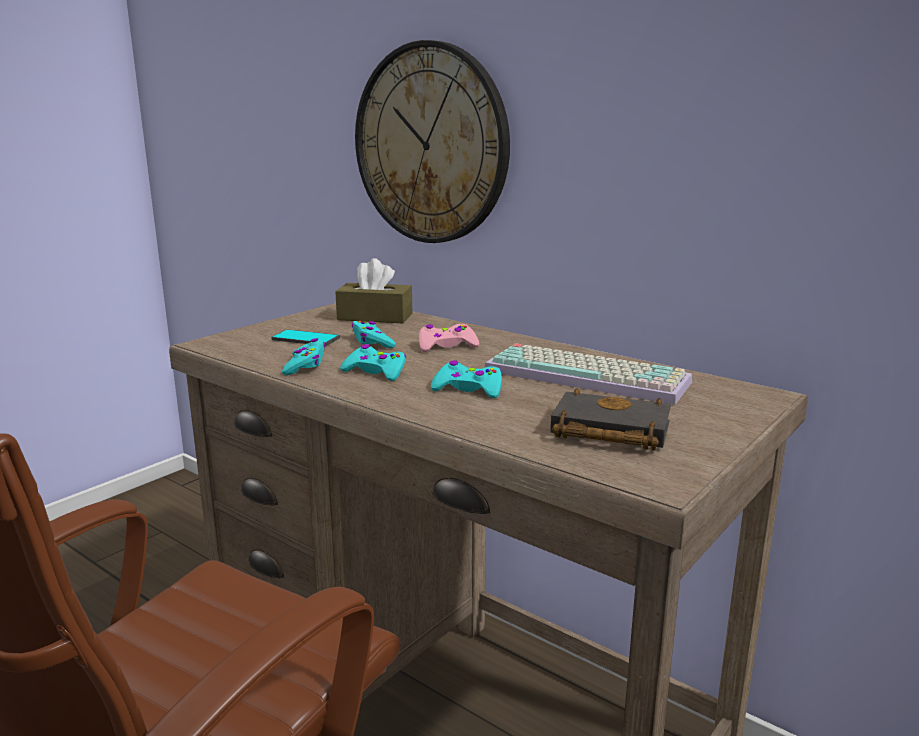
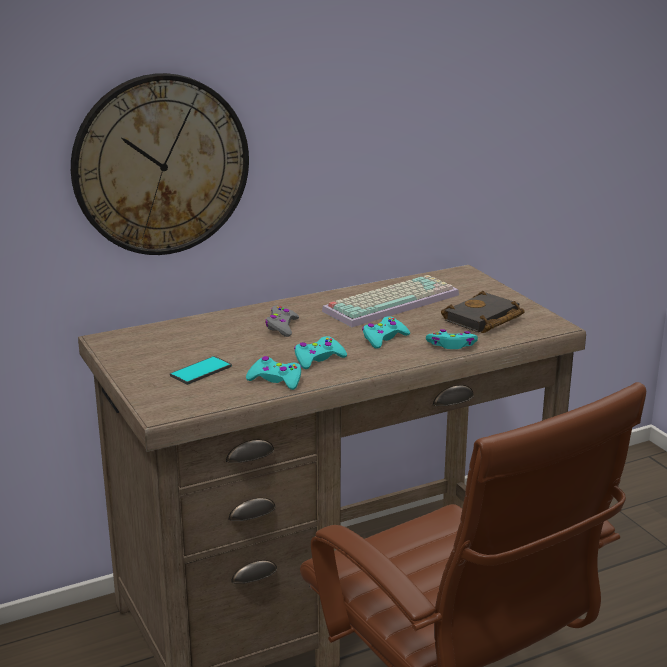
camera: 65 degrees left, 5 degrees up
(372, 342) = (240, 349): turquoise game controller -> turquoise game controller (452, 345)
(375, 317) = (165, 336): brown tissue box -> none
(446, 346) = (281, 327): pink game controller -> grey game controller

